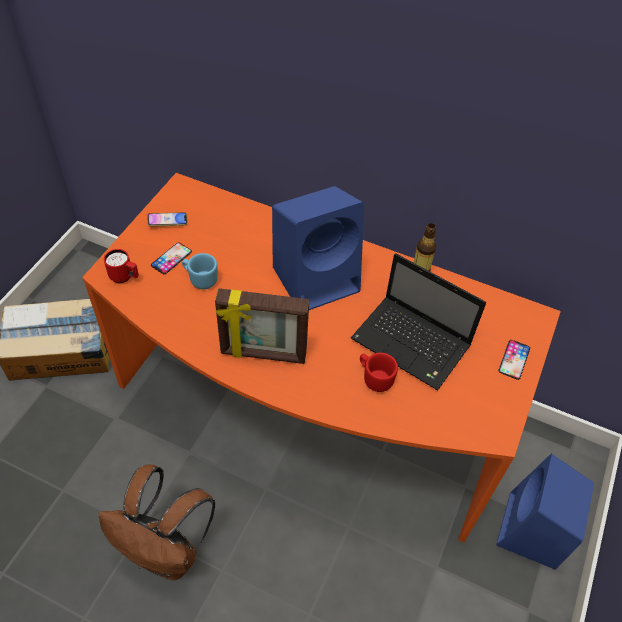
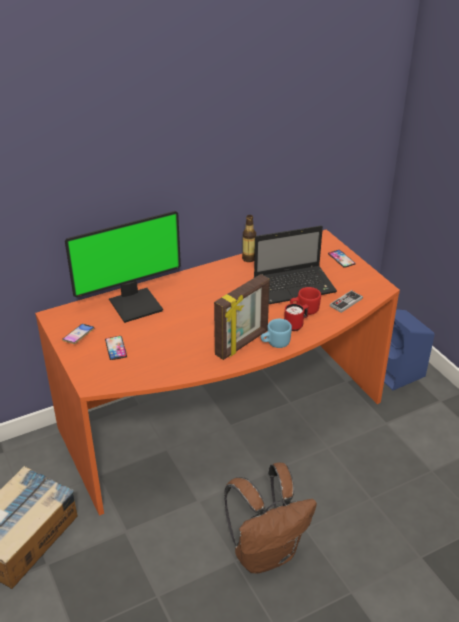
camera: 50 degrees left, 15 degrees down
(124, 277) = (106, 376): red mug -> red mug (296, 325)
(200, 279) = (150, 343): blue mug -> blue mug (275, 343)
(251, 231) = (135, 304): none -> monitor
(317, 278) = (207, 296): blue speaker -> none
(429, 411) = (346, 302): none -> game controller

